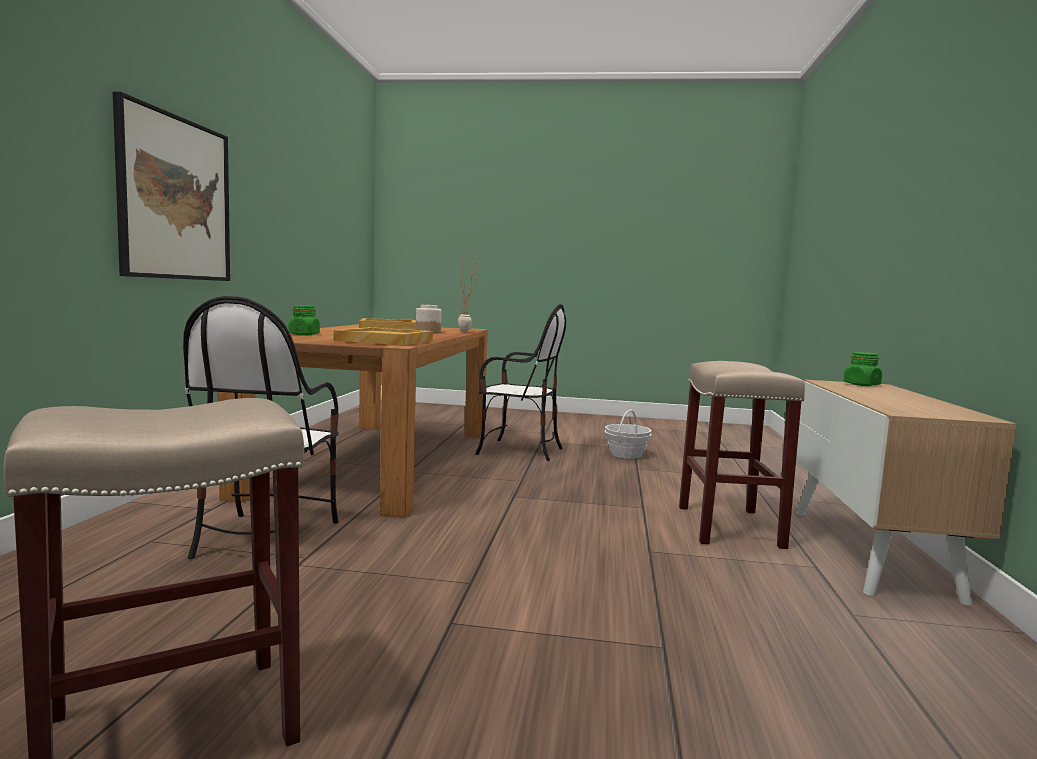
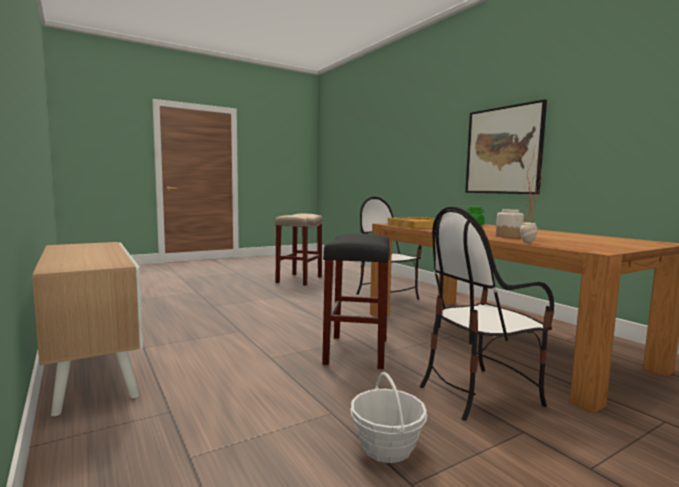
camera: 140 degrees right, 0 degrees up
(389, 327) = (583, 238): beige tray -> none
(541, 488) = (356, 351): none -> black stool
(727, 525) = (201, 361): beige stool -> none
(861, 385) = (79, 266): green jar -> none

